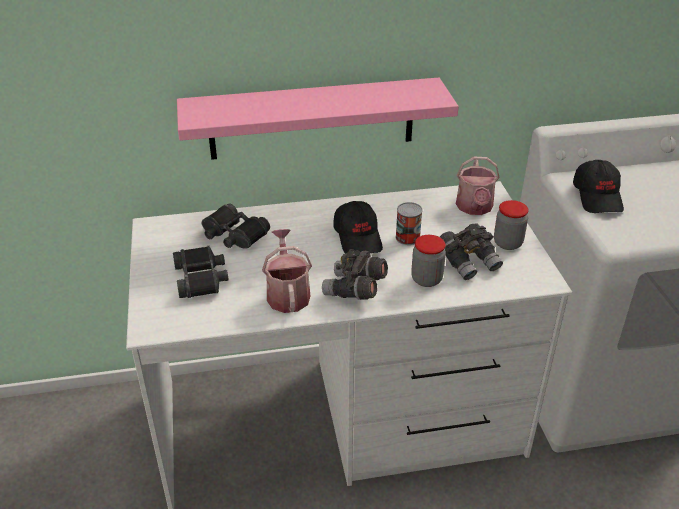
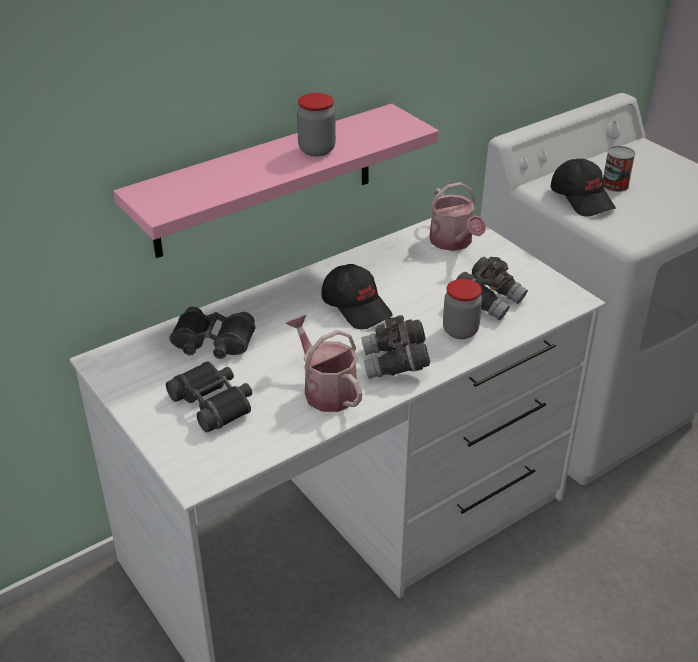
camera: 25 degrees left, 0 degrees up
(407, 237) = (408, 292): can -> can (615, 185)
(507, 243) = (512, 270): jar -> jar (317, 150)

